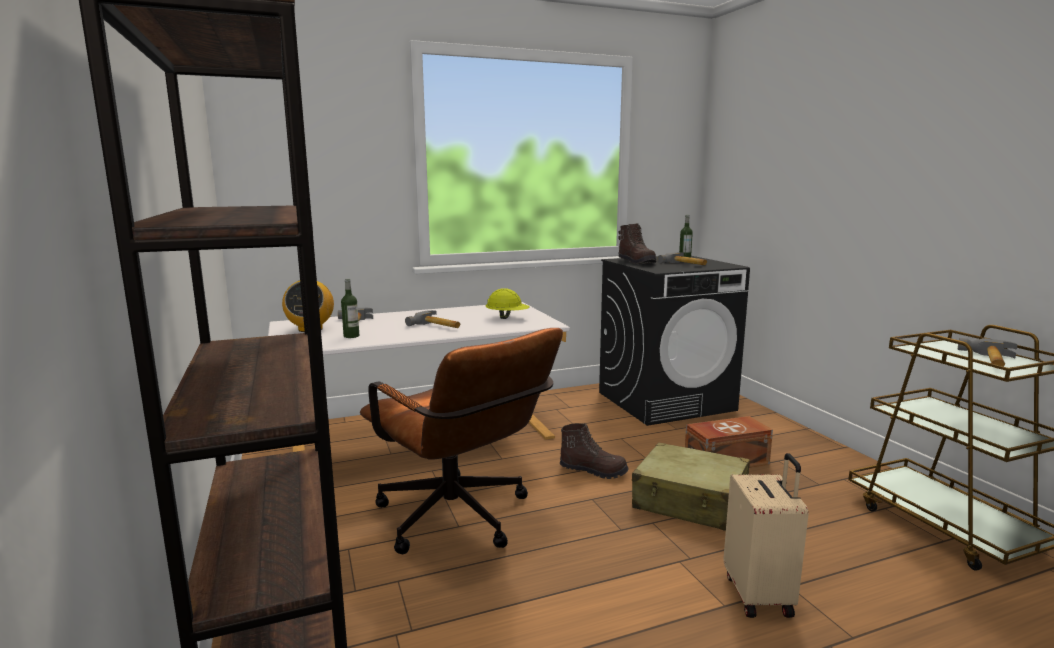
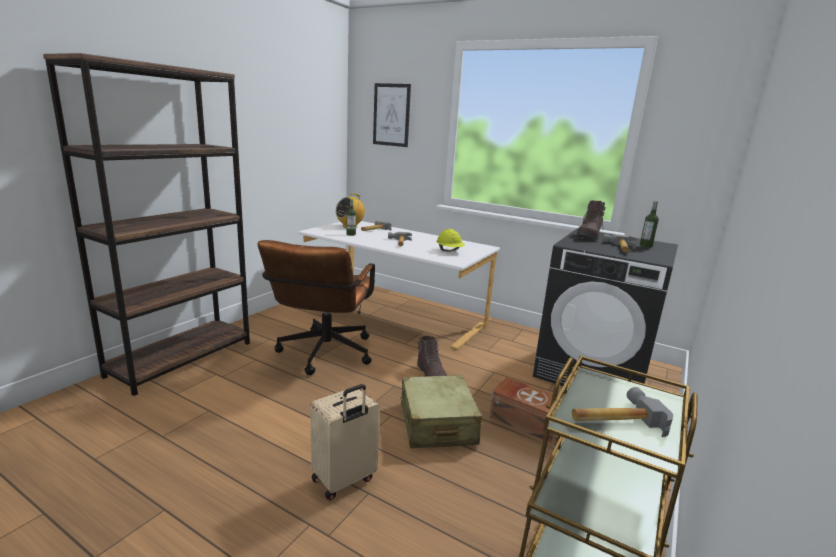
camera: 50 degrees right, 5 degrees up
(310, 144) = (391, 115): none -> picture

